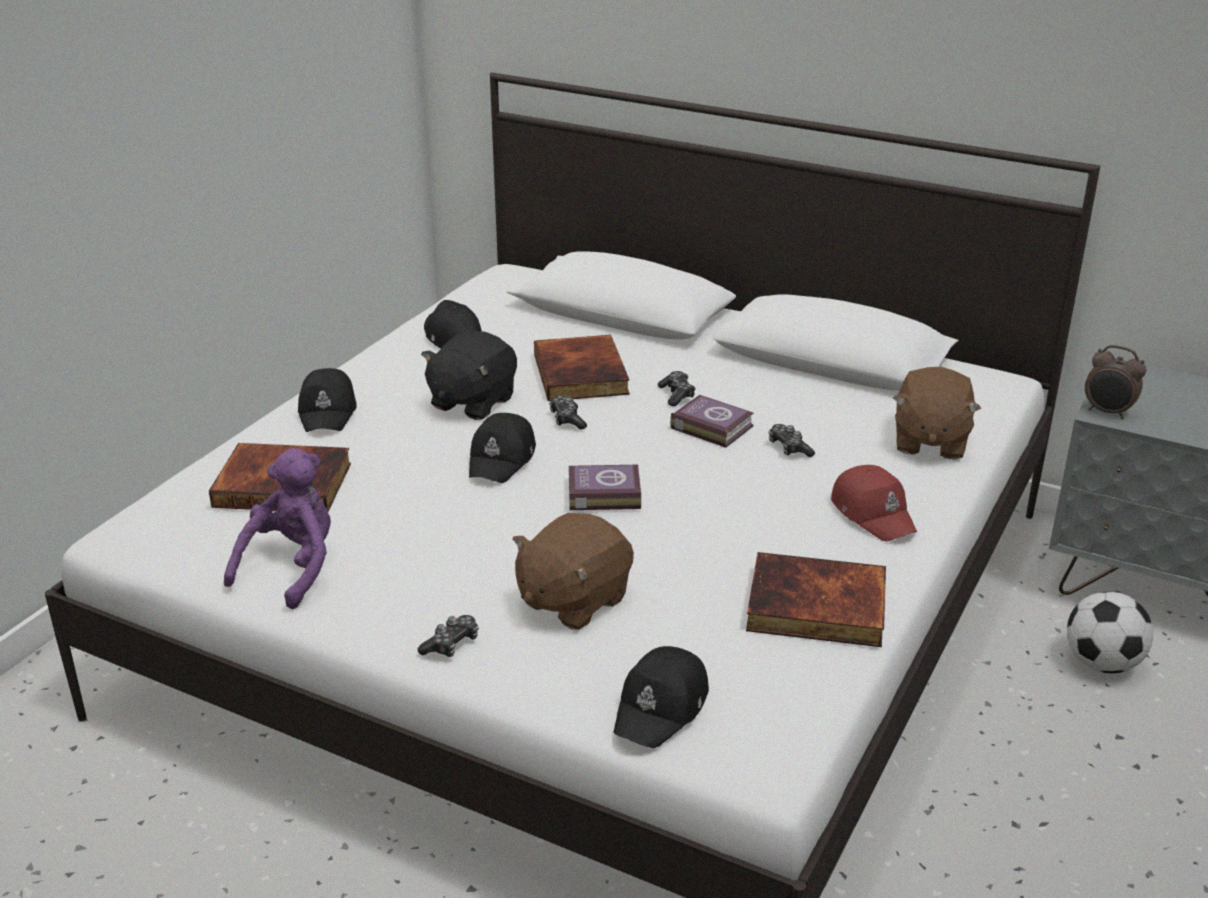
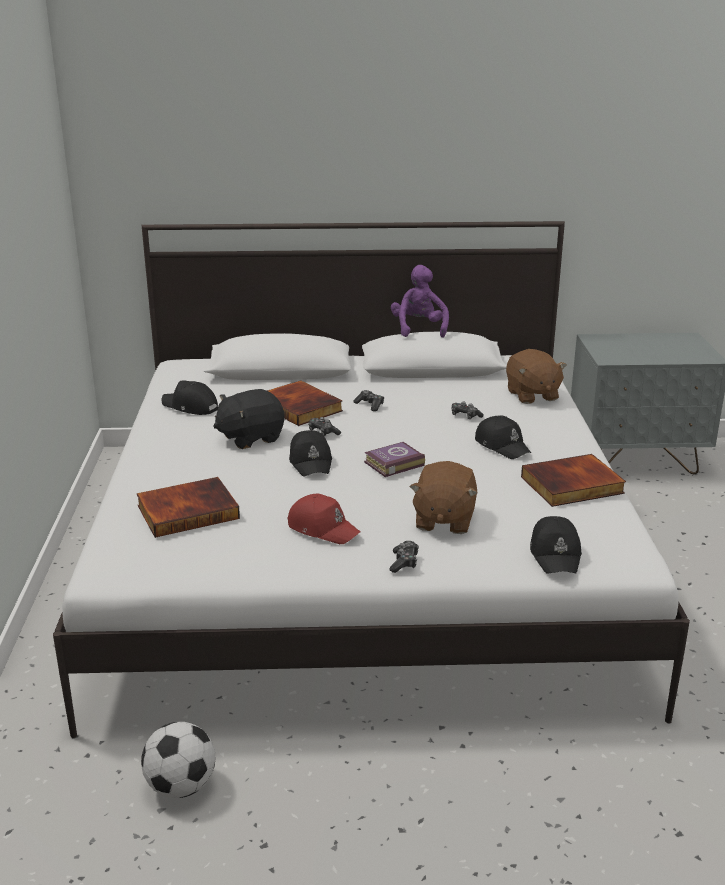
camera: 30 degrees left, 5 degrees down
(292, 568) = (252, 555): purple plush toy -> purple plush toy (419, 329)
(329, 411) = (160, 465): black cap -> black cap (502, 445)
(471, 402) = (250, 438): black plush toy -> black plush toy turned 60 degrees clockwise
(711, 426) = (409, 416): book -> none
(873, 513) = (546, 435): red cap -> red cap (323, 528)
(1101, 663) = (643, 502): football -> football (181, 786)
(1107, 412) = (609, 358): alarm clock -> none

